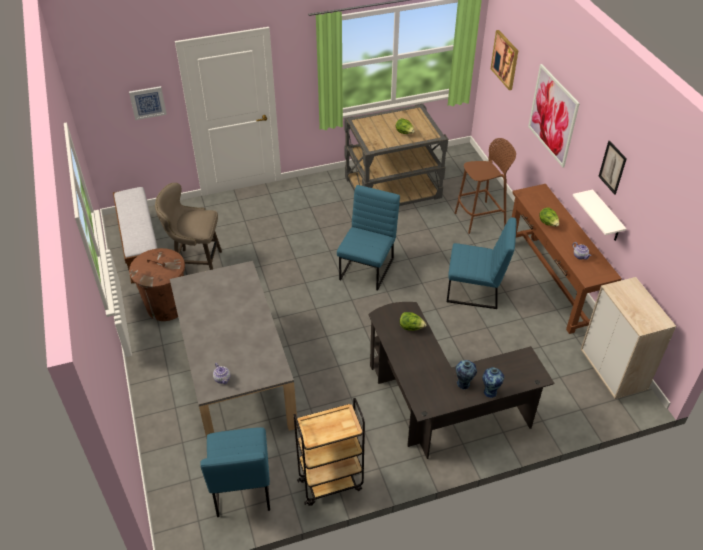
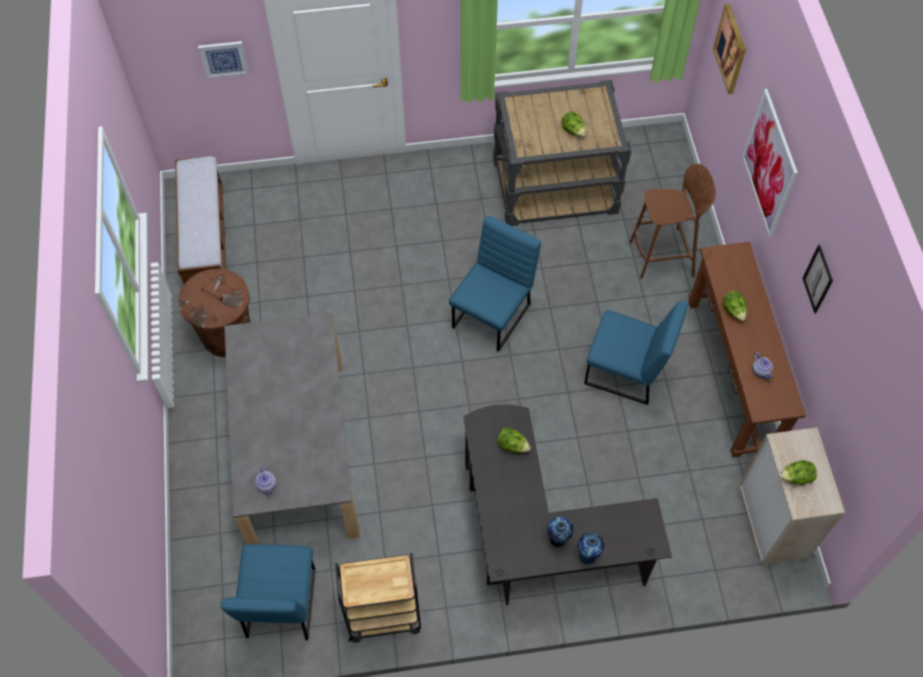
camera: 10 degrees right, 15 degrees up
(195, 263) = (272, 274): beige stool -> none
(606, 217) = (803, 332): white shelf -> none
(632, 309) = (796, 478): none -> lettuce

